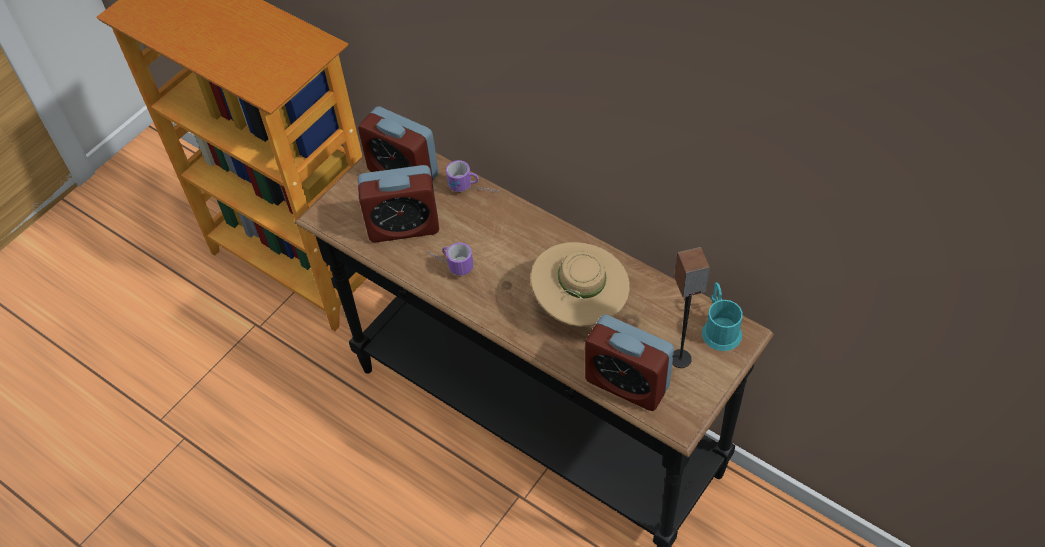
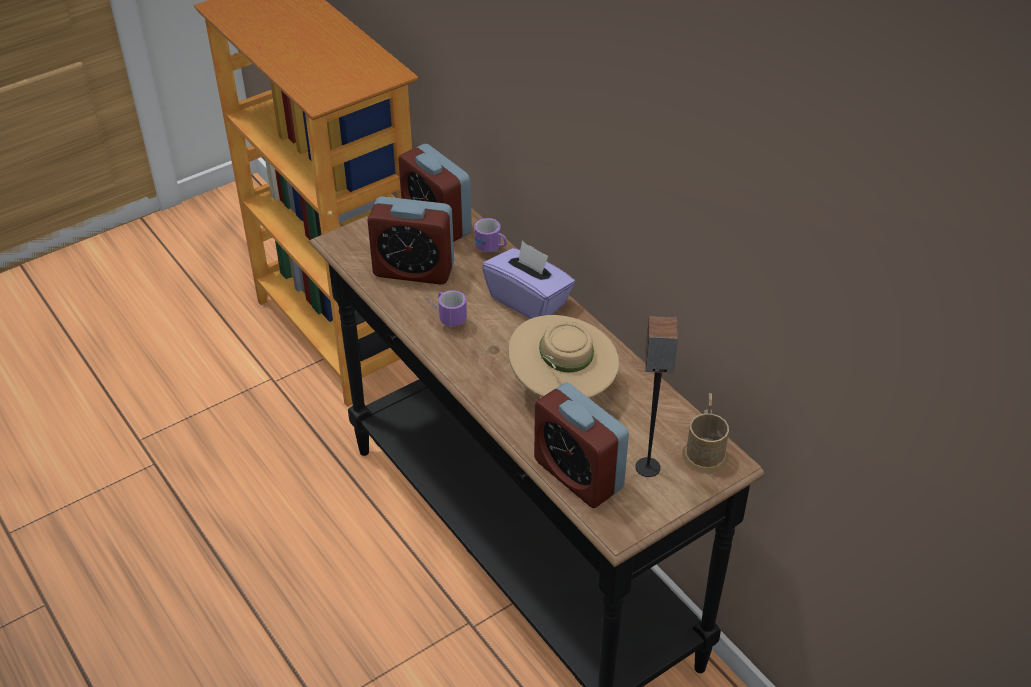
camera: 15 degrees right, 10 degrees down
(516, 228) = (528, 300): none -> purple tissue box
(719, 328) = (704, 450): turquoise mug -> brown mug

